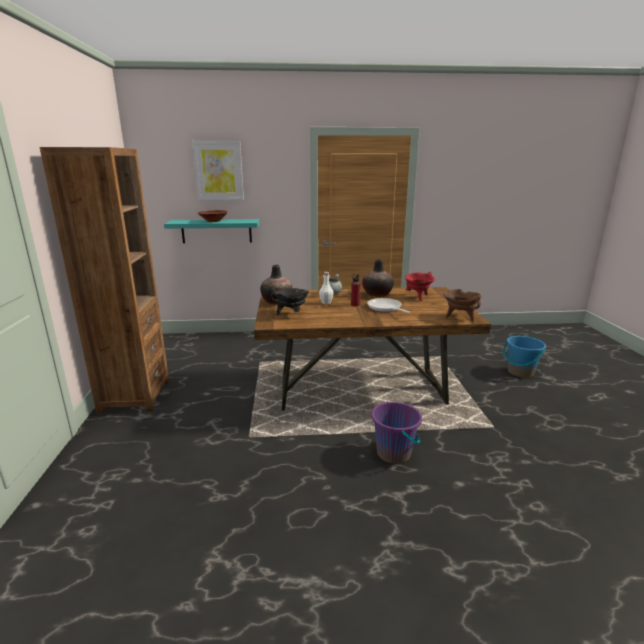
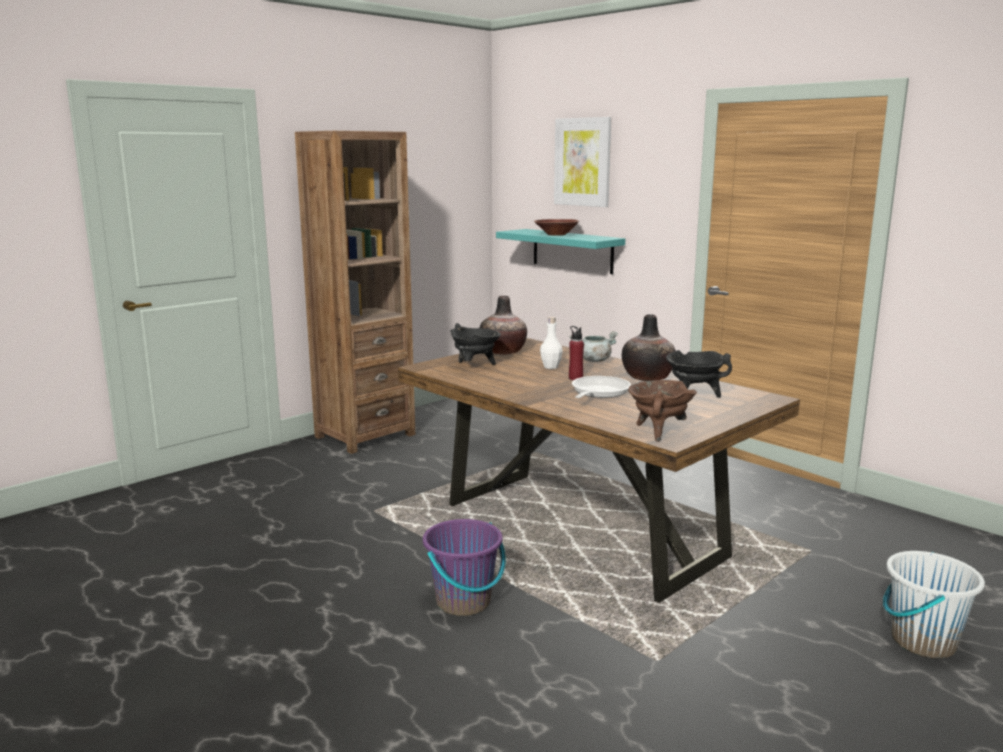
camera: 50 degrees right, 5 degrees down
(417, 297) = (694, 396): red cooking pot -> black cooking pot
(520, 372) = (922, 641): blue bucket -> white bucket

